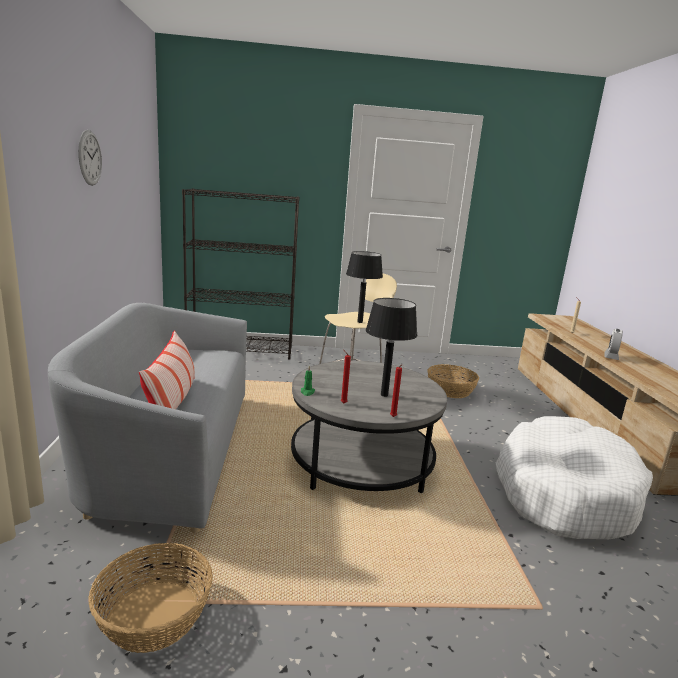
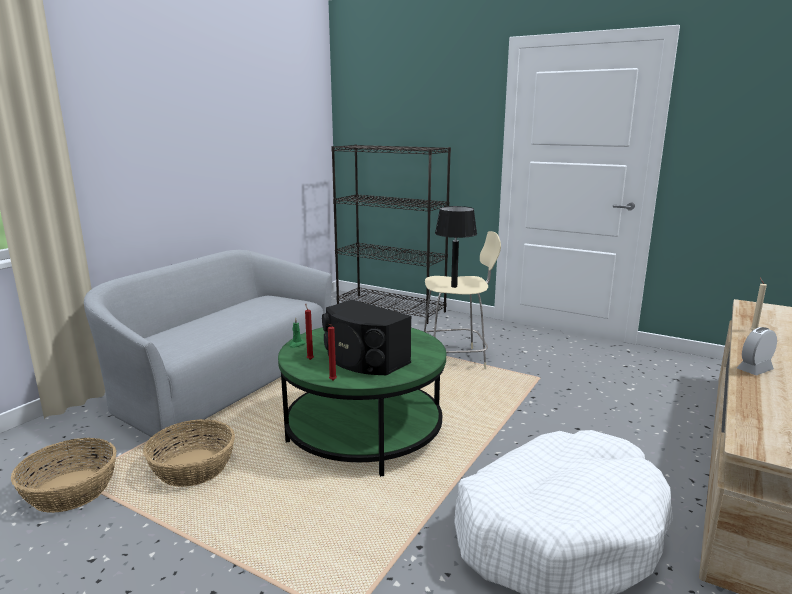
camera: 35 degrees right, 0 degrees up
(90, 158) = (206, 125): wall clock -> none
(172, 402) = (194, 334): pillow -> none
(361, 461) = (364, 431): grey coffee table -> green coffee table
(384, 395) = (363, 360): black table lamp -> black speaker
(450, 390) = (574, 385): basket -> basket (194, 468)

